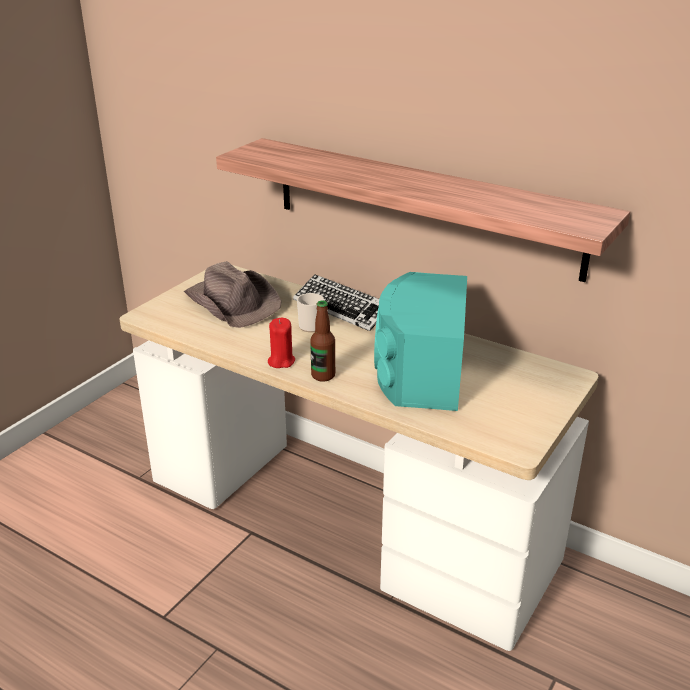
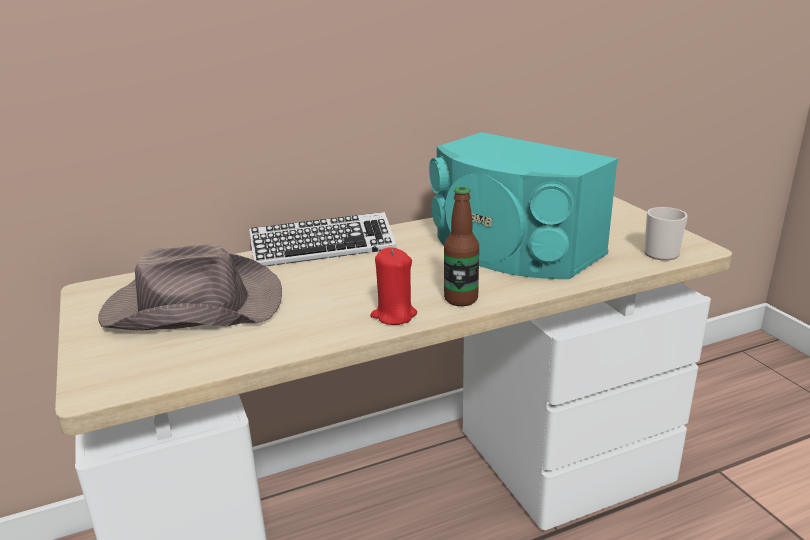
camera: 55 degrees left, 5 degrees down
(313, 327) = (341, 274): mug -> mug (664, 252)
(423, 206) = (389, 75): shelf -> none

